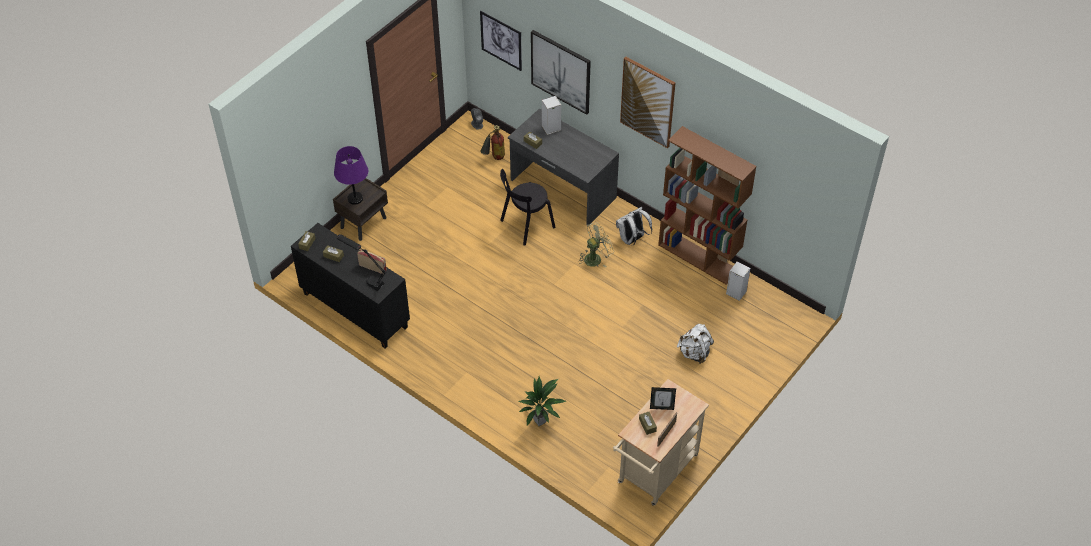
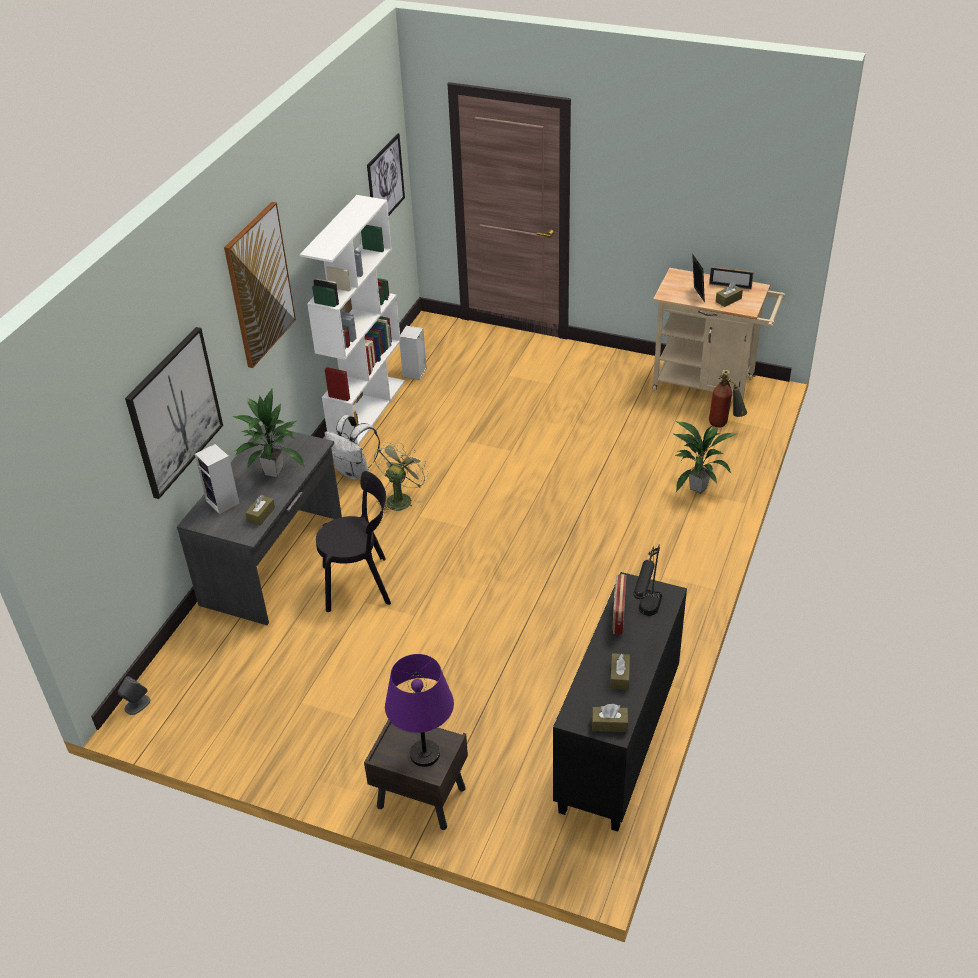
camera: 105 degrees left, 10 degrees down
(494, 158) = (219, 659): fire extinguisher -> fire extinguisher (724, 426)
(501, 40) = (96, 500): picture -> picture (385, 181)
(525, 225) = (361, 584): black chair -> black chair turned 45 degrees counterclockwise
(569, 152) = (273, 472): none -> potted plant
(595, 258) = (400, 498): green fan -> green fan turned 75 degrees clockwise
(694, 352) = (523, 387): white backpack -> none
(699, 257) = (367, 409): brown bookcase -> white bookcase

